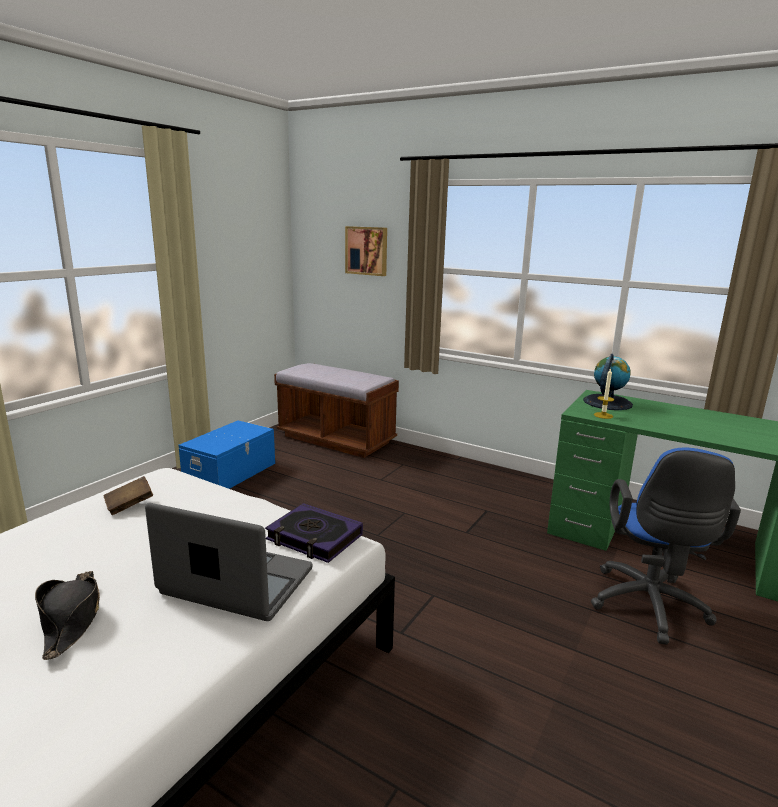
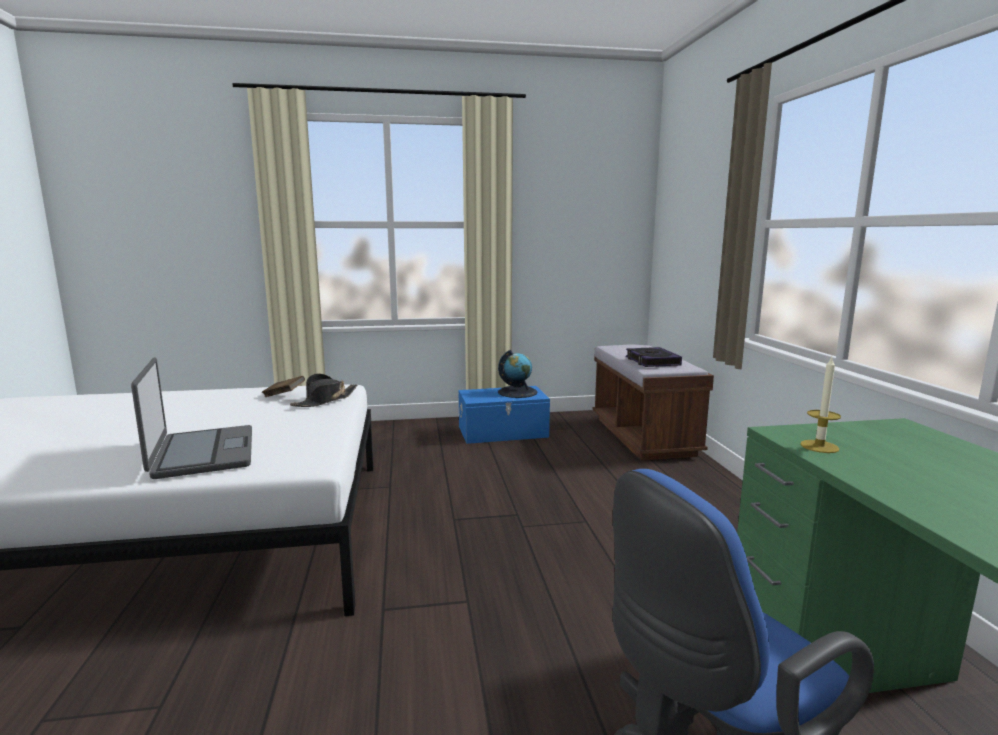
camera: 50 degrees right, 5 degrees down
(71, 619) = (120, 433): black hat -> black hat (325, 400)
(314, 538) = (304, 452): book -> book (652, 361)
(367, 250) = (705, 208): picture -> none
(607, 402) = (889, 438): globe -> globe (517, 392)

